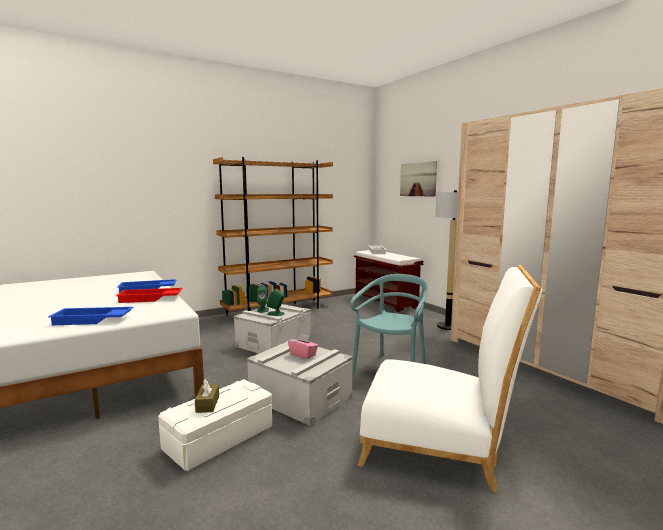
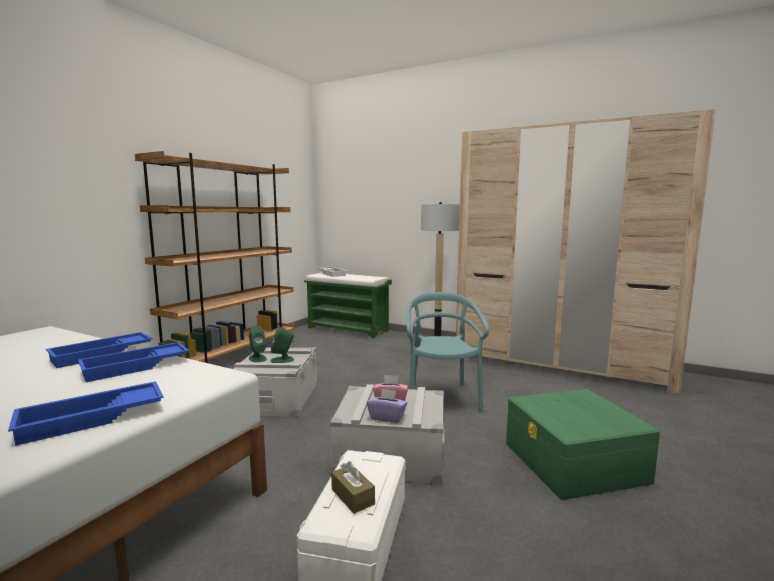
camera: 30 degrees left, 0 degrees up
(150, 299) = (135, 367): red tray -> blue tray
(284, 364) = (387, 417): none -> purple tissue box
(386, 302) = (348, 329): brown bench -> green bench
(418, 179) = (378, 191): picture -> none
(439, 446) = (574, 462): white chair -> green storage box

